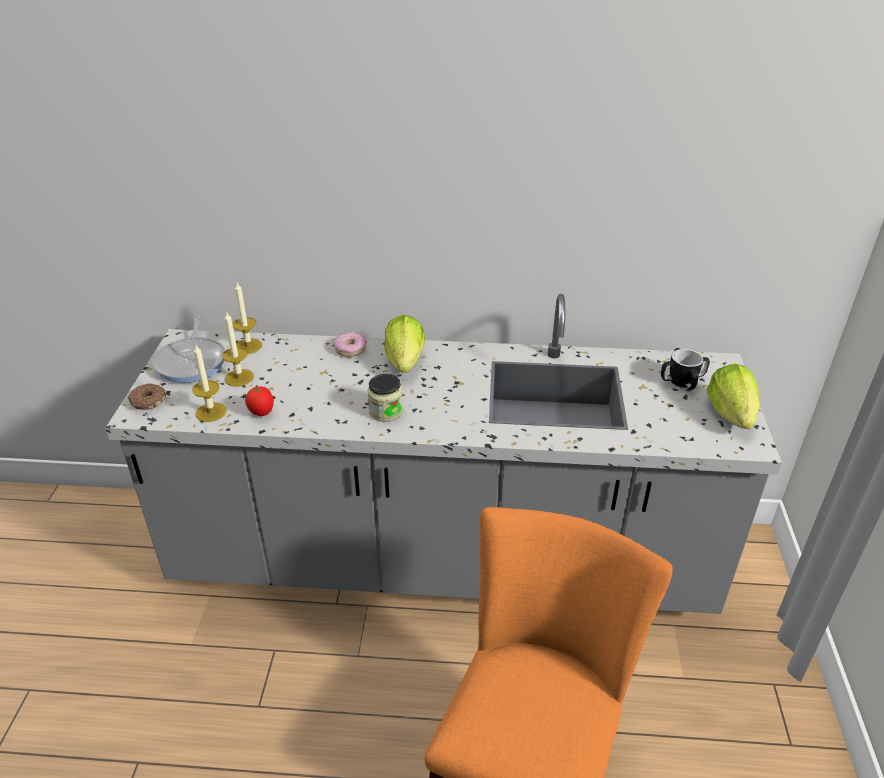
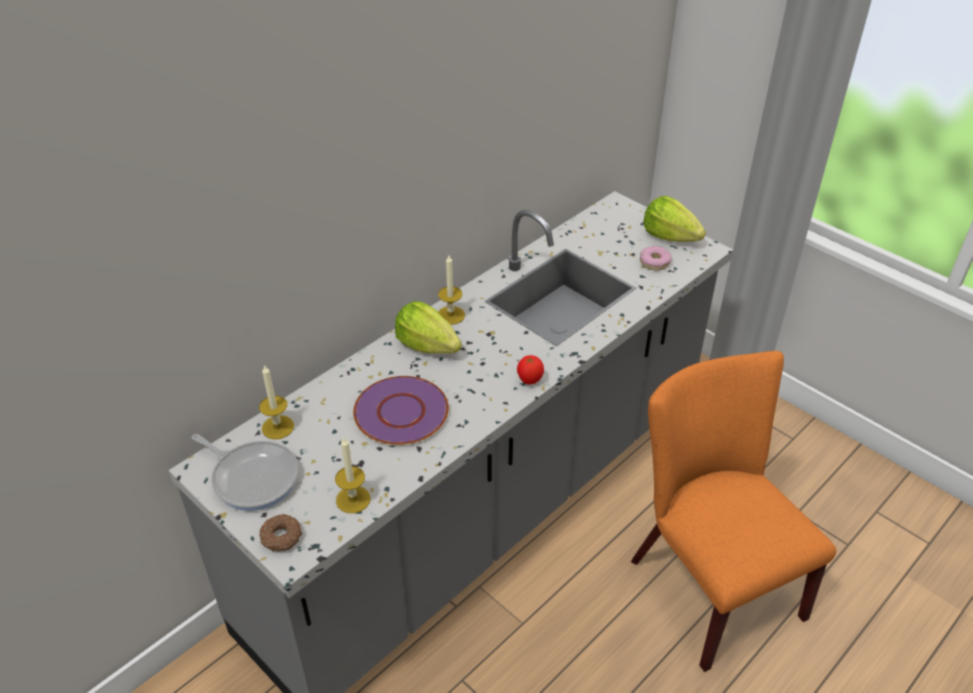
camera: 50 degrees left, 5 degrees up
(239, 377) = (322, 456): candle -> candle (450, 315)
(262, 413) = (395, 466): tomato -> tomato (529, 381)
(320, 386) = (400, 411): none -> purple plate
(350, 349) = (368, 366): donut -> donut (654, 262)
(386, 411) = (480, 391): jar -> none
(681, 381) = (614, 233): mug -> none

